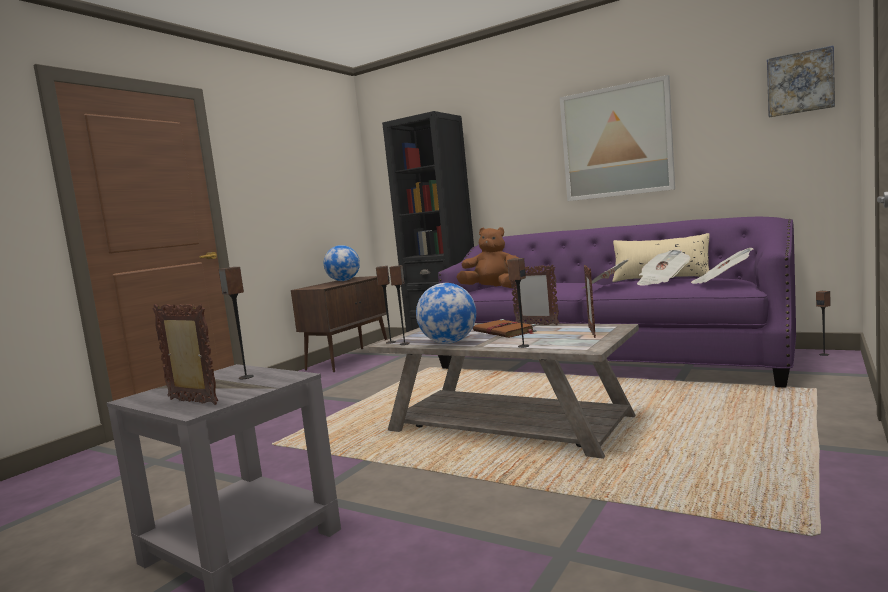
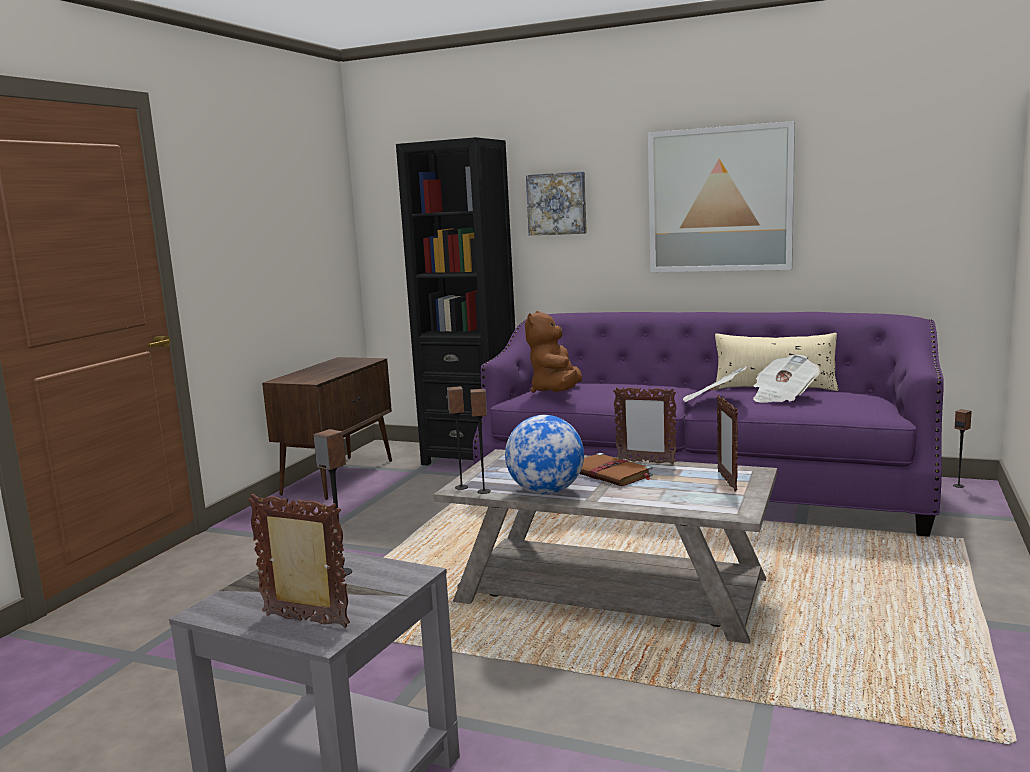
camera: 10 degrees left, 5 degrees up
(344, 281) = (333, 366): globe -> none
(492, 288) = (556, 392): brown plush toy -> brown plush toy turned 90 degrees counterclockwise
(523, 346) = (651, 503): speaker -> none
(721, 282) = (858, 404): newspaper -> none
(800, 83) = (955, 152): picture -> picture (557, 203)

